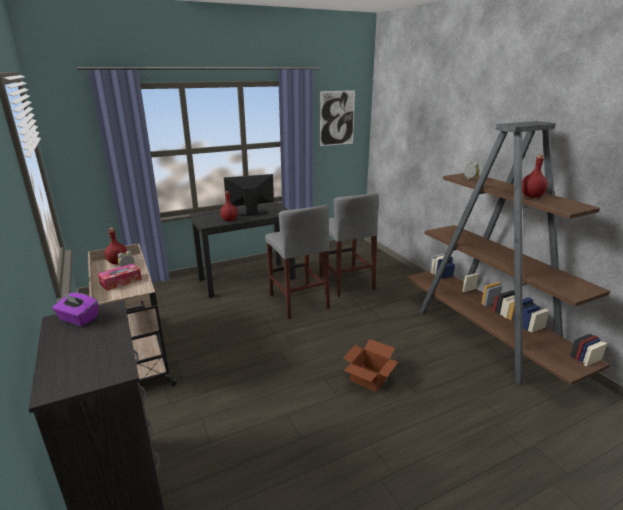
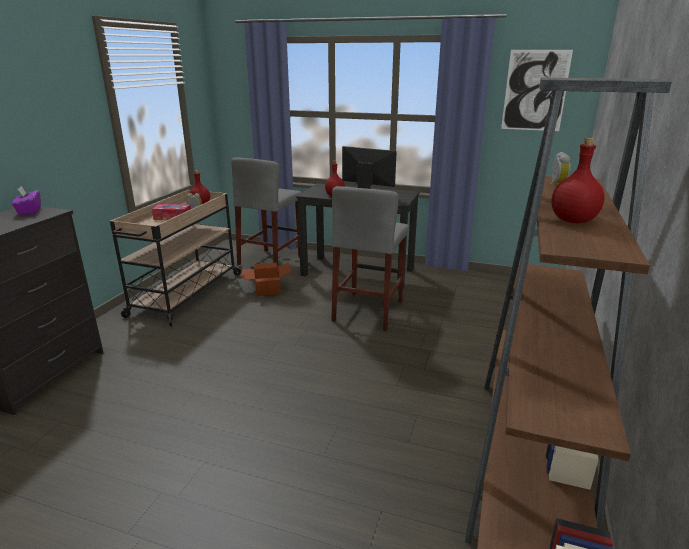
camera: 45 degrees right, 0 degrees up
(346, 282) = (451, 315): grey stool -> grey stool (270, 261)
(368, 378) = (304, 410): cardboard box -> cardboard box (266, 289)

